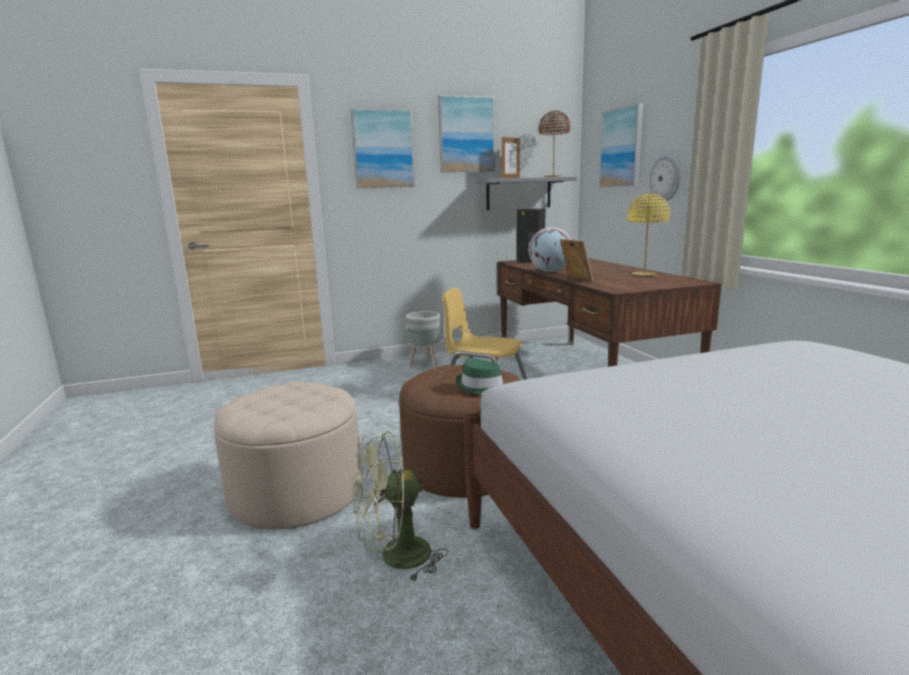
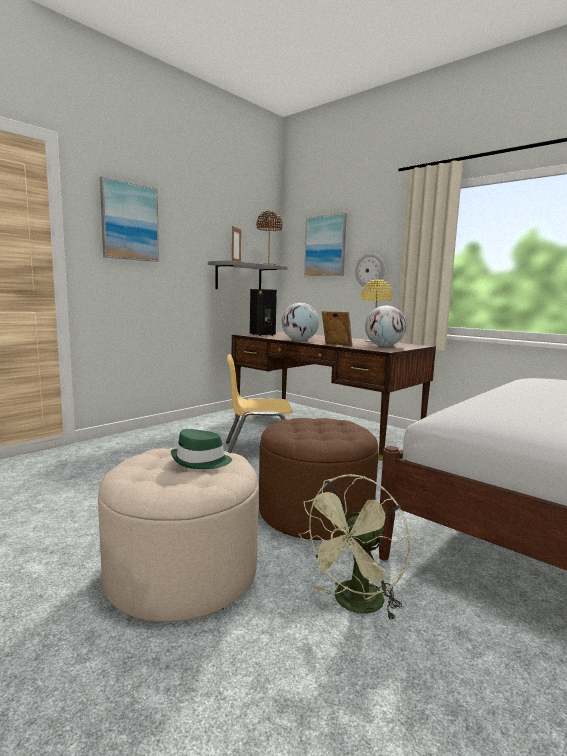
camera: 30 degrees left, 5 degrees down
(425, 364) = (175, 433): grey planter -> none
(466, 134) = (200, 220): picture -> none
(482, 387) = (347, 432): green hat -> green hat (201, 461)
(637, 282) = (383, 346): none -> globe

